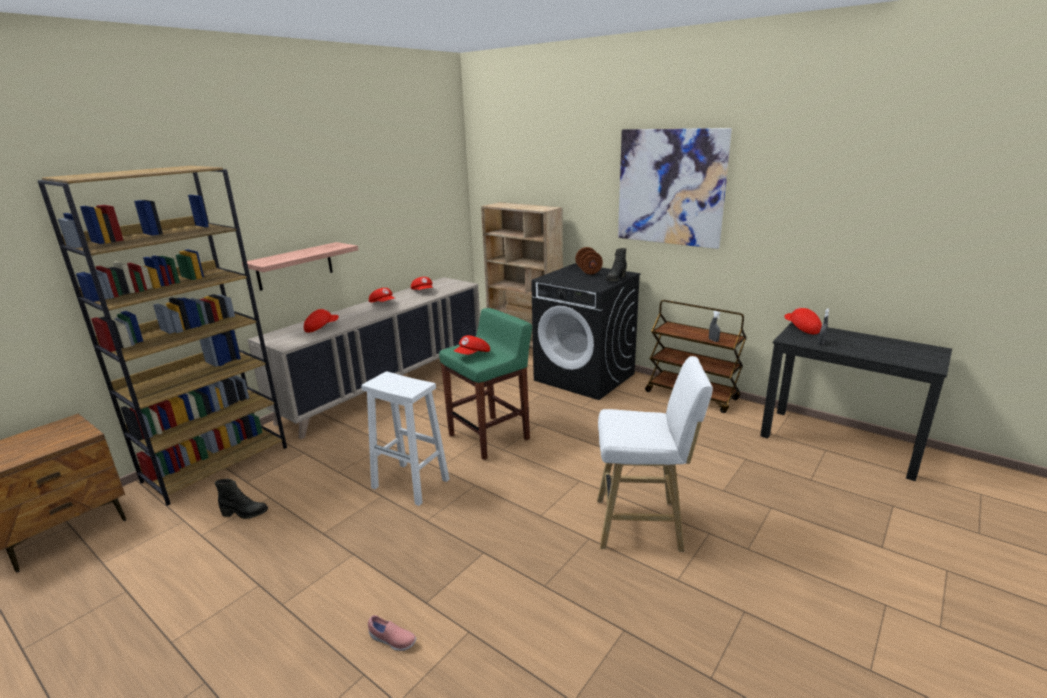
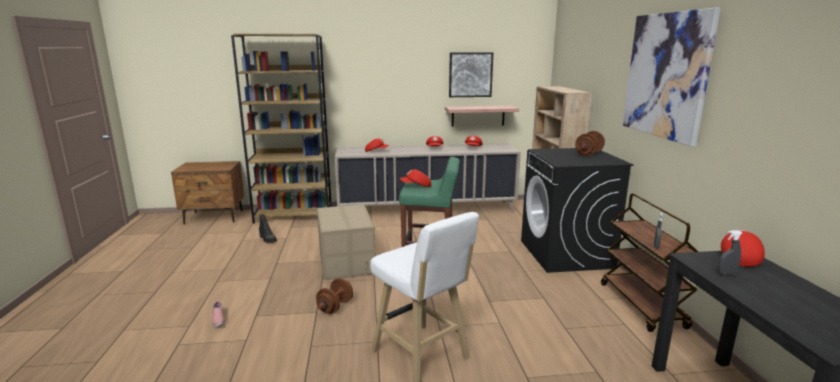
camera: 45 degrees right, 5 degrees down
(295, 266) = (378, 108): shelf -> shelf (478, 116)
(395, 200) = (470, 74): none -> picture
(411, 484) = (347, 262): white stool -> cardboard box
(492, 535) = (335, 307): none -> brown dumbbell
(615, 279) = (595, 162): black boot -> none

